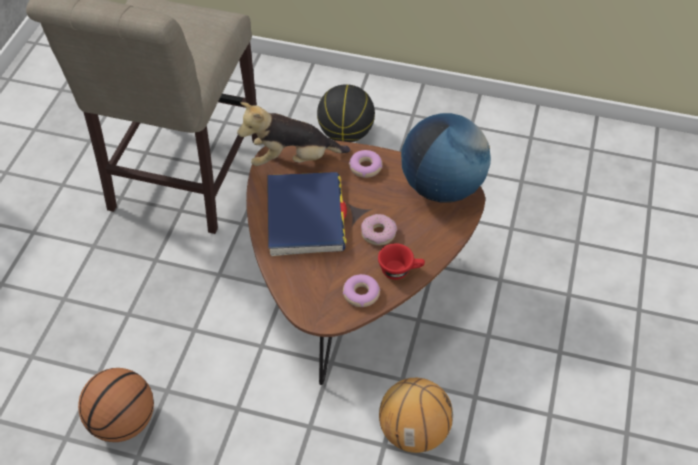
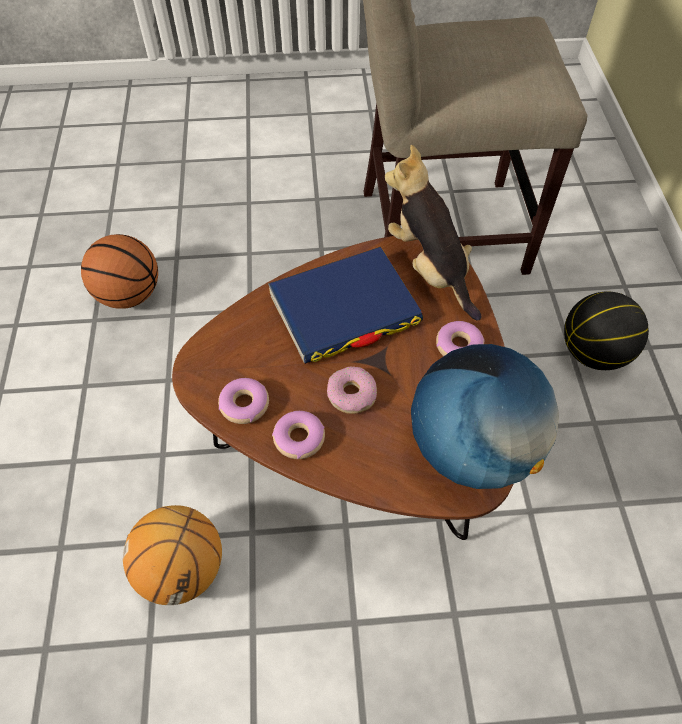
camera: 70 degrees right, 5 degrees up
(400, 270) = (299, 438): red cup -> donut

